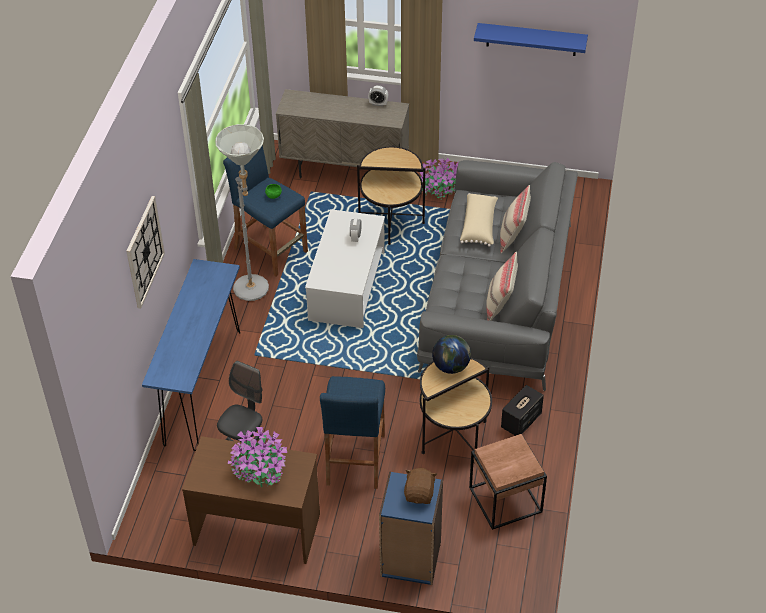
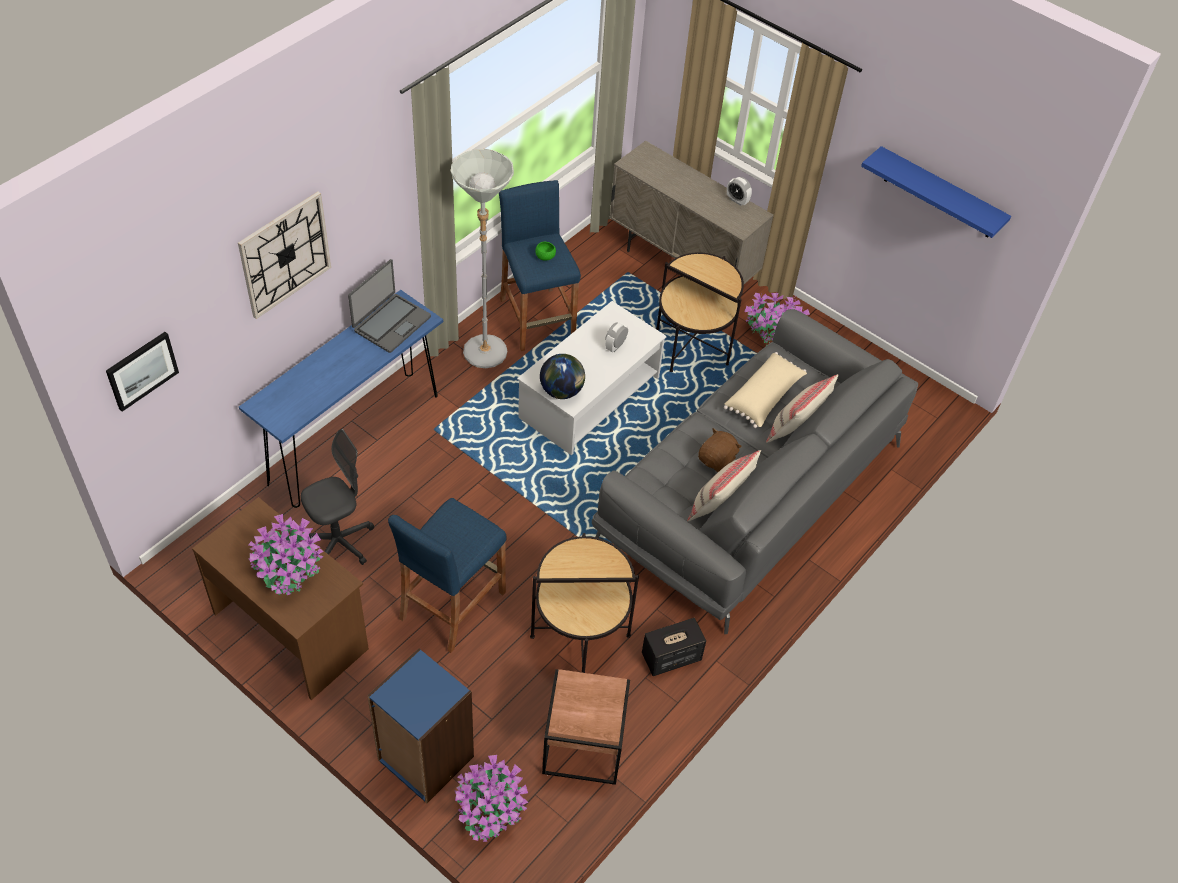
camera: 25 degrees right, 5 degrees up
(100, 370) = (141, 370): none -> picture
(205, 283) = (391, 323): none -> laptop
(419, 494) = (431, 695): brown plush toy -> brown plush toy (717, 460)
(451, 366) = (594, 554): globe -> globe (562, 391)
(474, 567) = (489, 809): none -> potted plant

